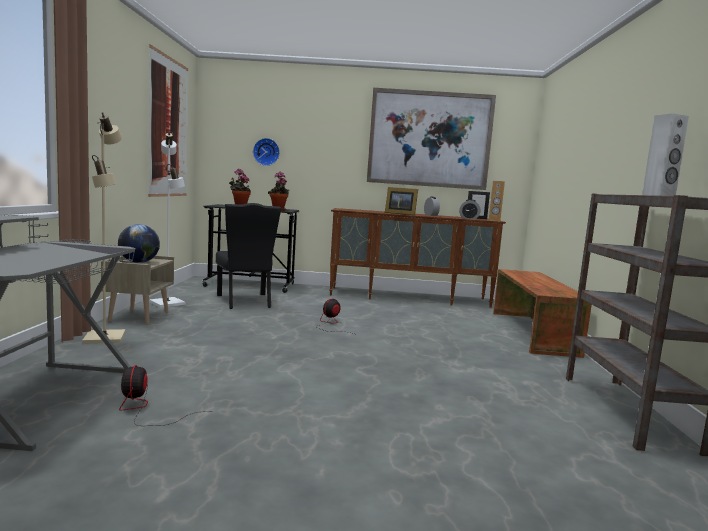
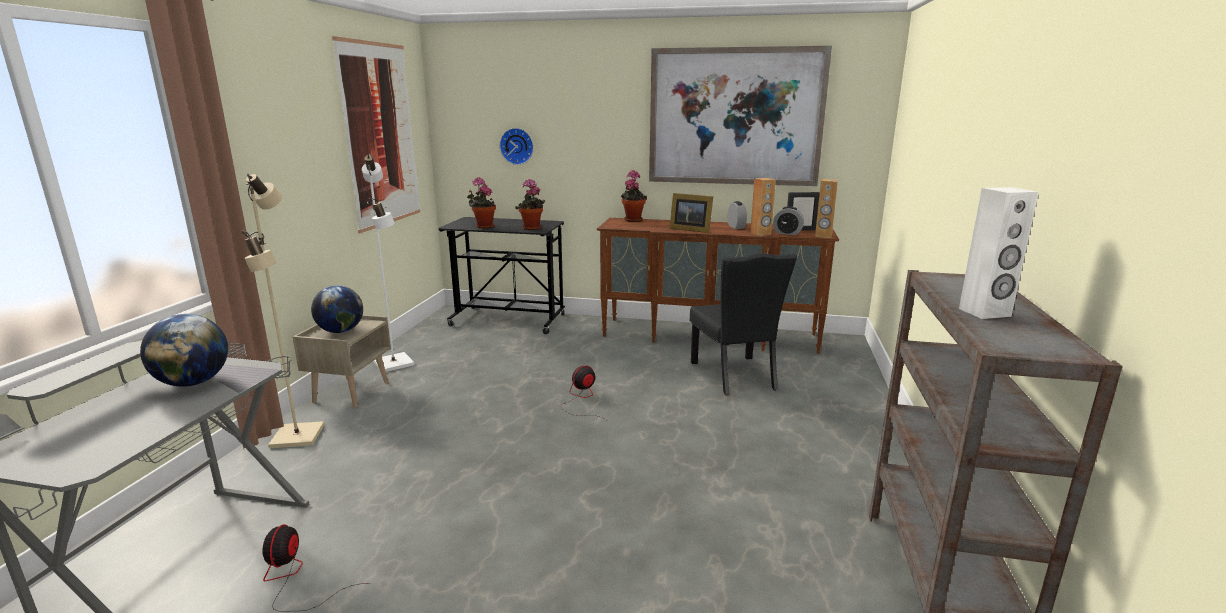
camera: 10 degrees right, 10 degrees up
(65, 249) = (193, 382): none -> globe
(245, 301) = (490, 354): black chair -> black chair (734, 374)
(353, 209) = (632, 220): none -> potted plant
(451, 217) = (760, 234): none -> brown speaker
(533, 332) = (860, 409): brown bench -> none

